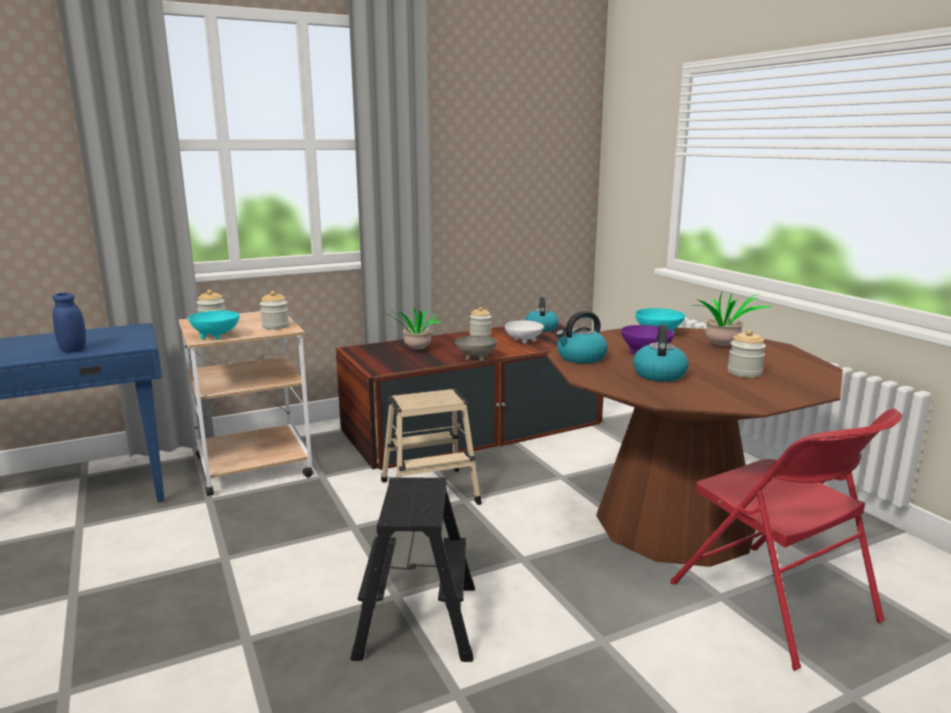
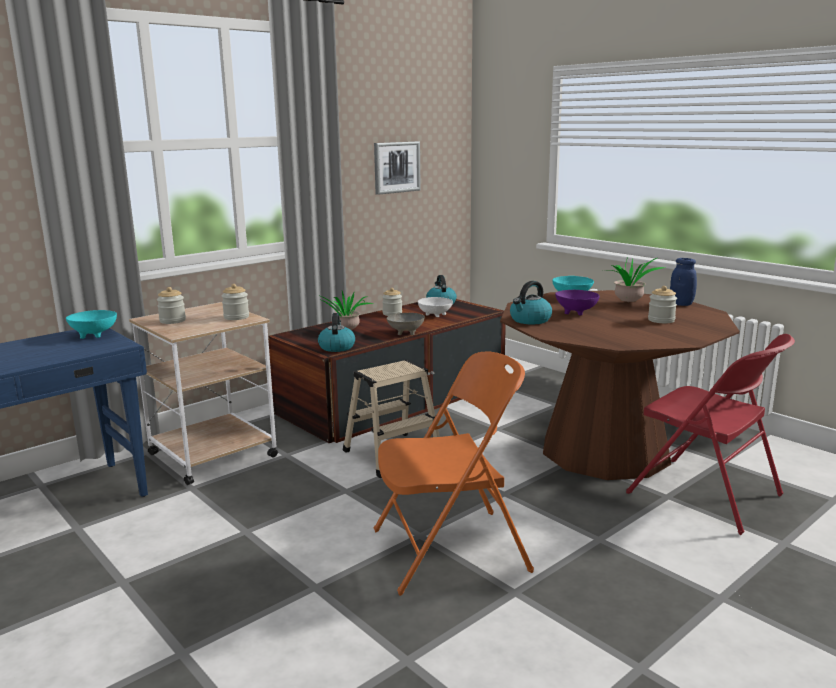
camera: 15 degrees left, 0 degrees up
(73, 350) = (58, 354): blue jar -> blue jar (681, 304)
(216, 336) = (190, 330): turquoise bowl -> turquoise bowl (95, 335)
(417, 621) = (449, 550): black step ladder -> orange chair
(504, 177) = (396, 167): none -> picture
(659, 374) = (601, 327): kettle -> kettle (336, 347)

